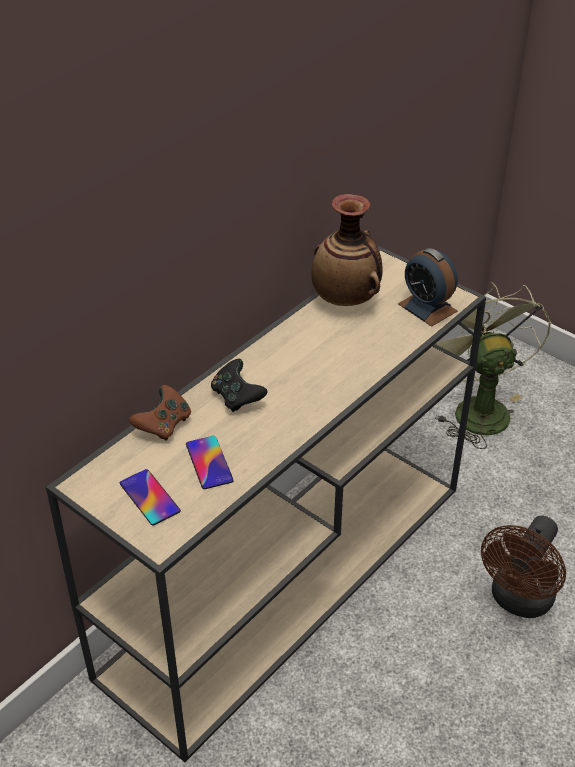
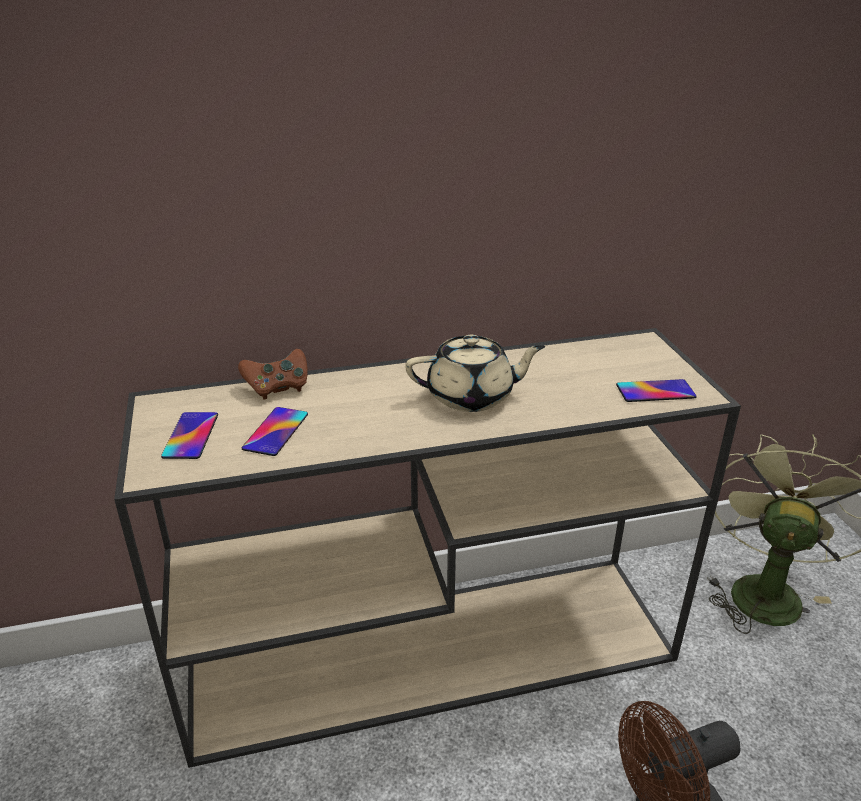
camera: 35 degrees right, 10 degrees down
(237, 397) = (368, 392): black game controller -> none
(314, 366) = (472, 396): none -> beige teapot
(346, 300) = (570, 357): vase -> none
(427, 307) = (655, 391): alarm clock -> phone

